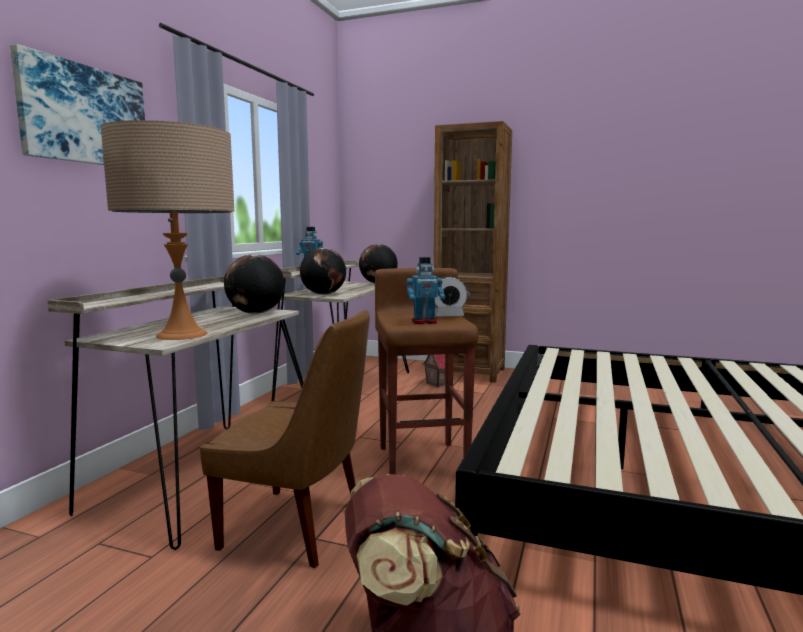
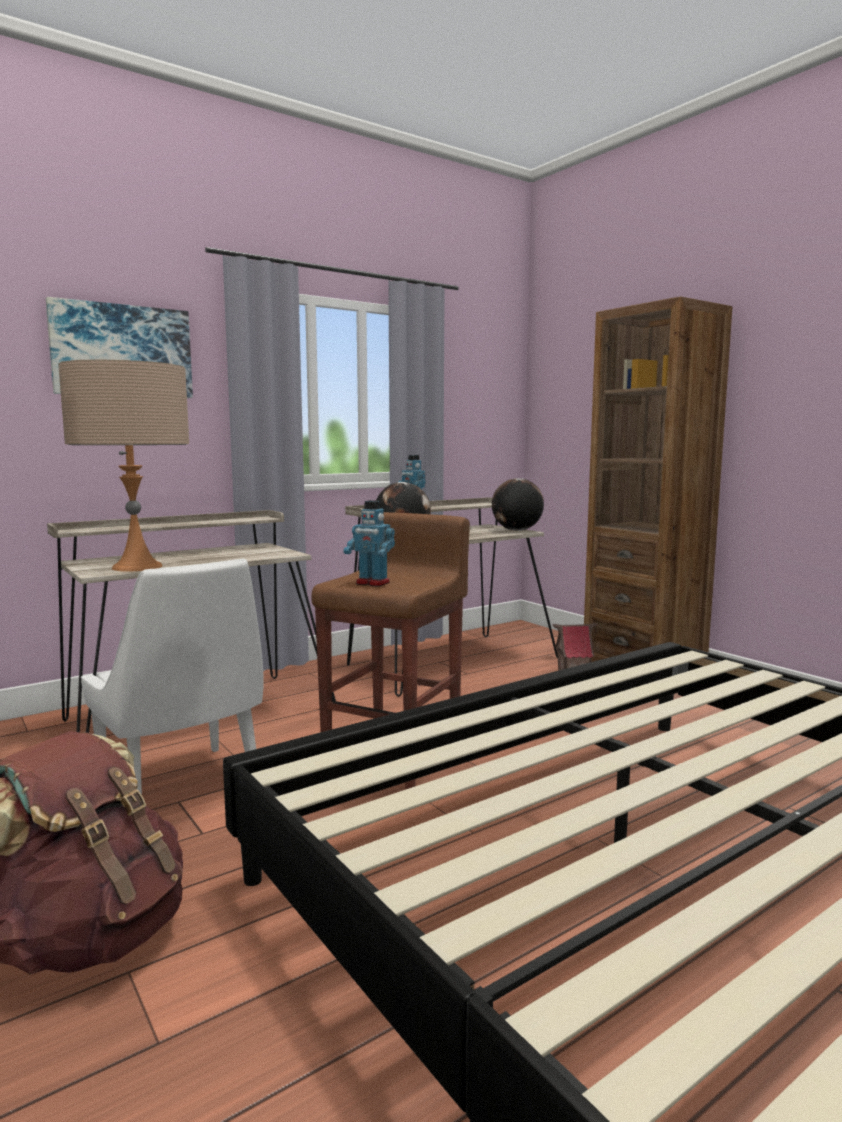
camera: 35 degrees right, 0 degrees up
(255, 313) = (262, 553): globe -> none
(298, 527) = (182, 786): brown chair -> white chair
(448, 315) = (425, 579): alarm clock -> none

